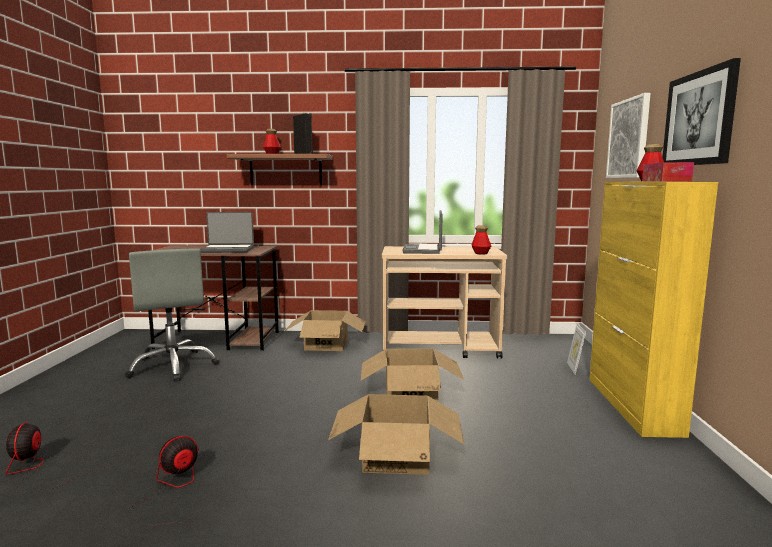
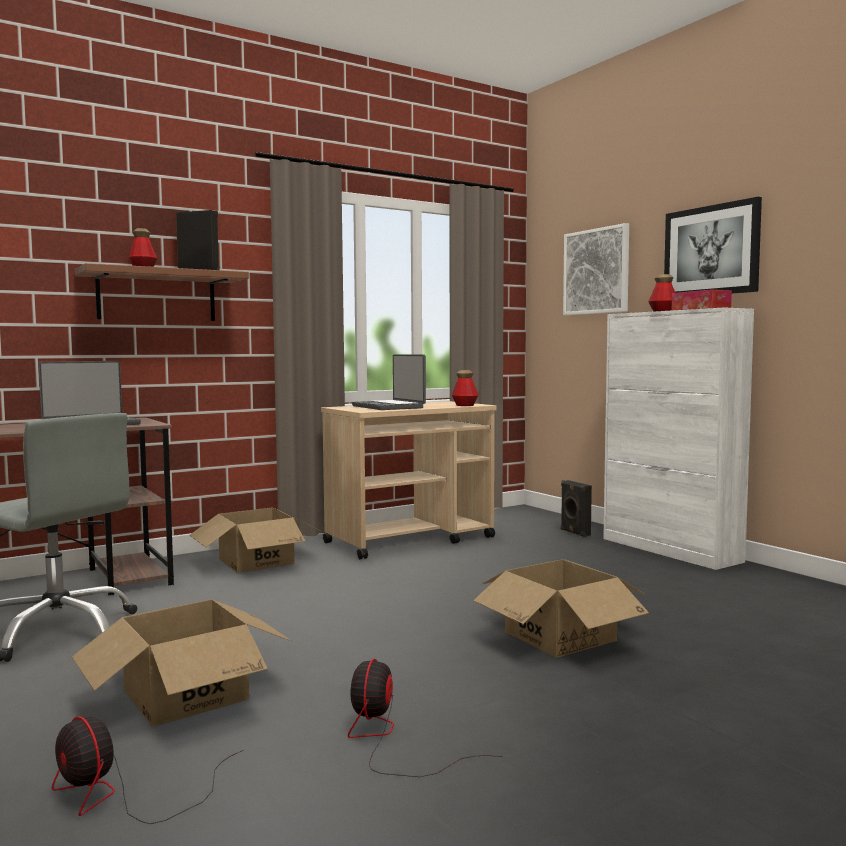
camera: 35 degrees left, 5 degrees down
(411, 394) = (466, 585): cardboard box -> cardboard box (186, 694)
(574, 368) = (574, 532): picture frame -> black speaker
(632, 405) = (670, 550): yellow cabinet -> white cabinet

